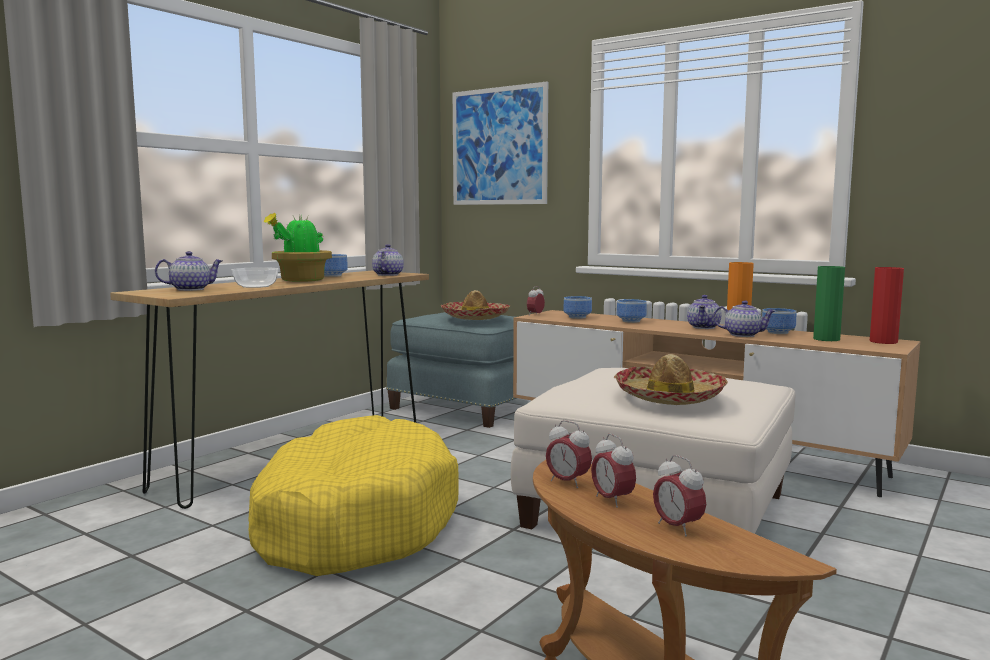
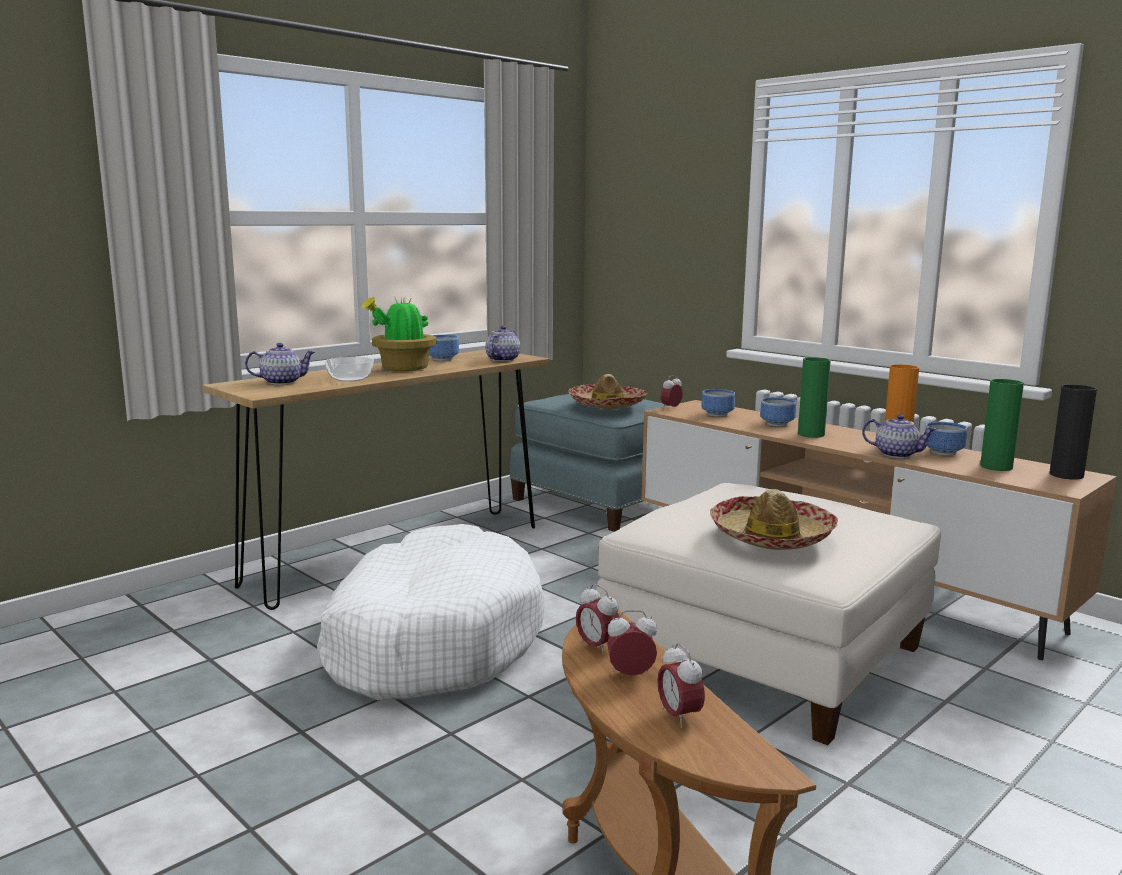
camera: 10 degrees right, 5 degrees up
(352, 522) = (431, 640): yellow dog bed -> white dog bed
(499, 146) = (648, 202): picture -> none
(612, 500) = (631, 675): alarm clock -> alarm clock turned 105 degrees clockwise
(664, 326) = (811, 434): none -> green vase
(704, 327) = (858, 439): teapot -> none
(883, 341) = (1066, 475): red vase -> black vase

